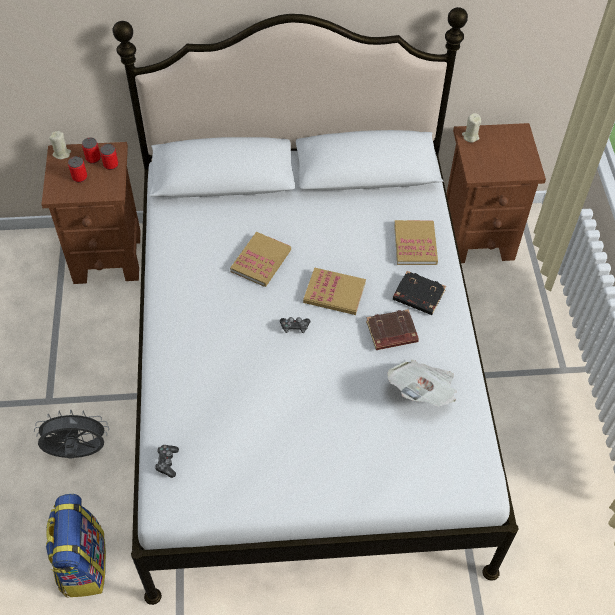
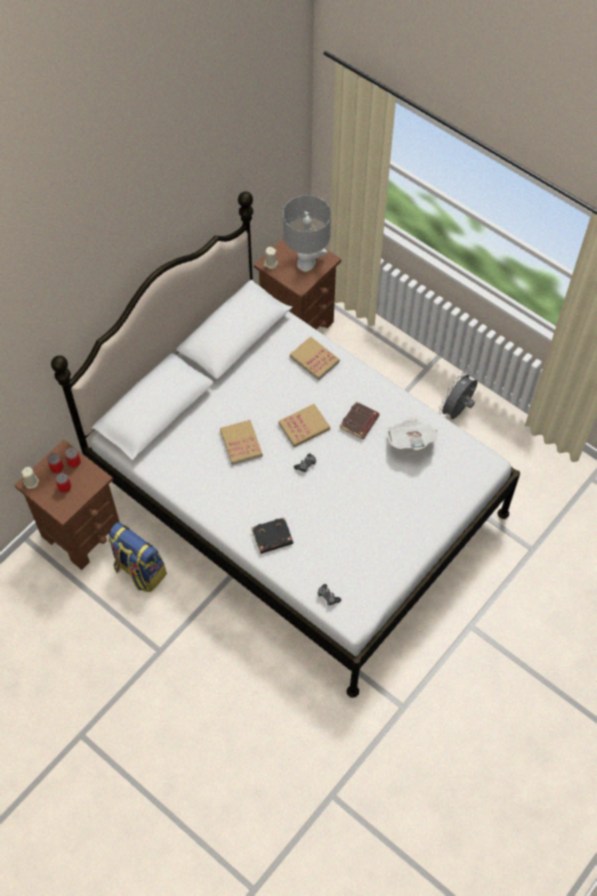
camera: 45 degrees left, 5 degrees up
(78, 453) = (216, 662): grey fan -> grey fan (457, 411)
(82, 563) = (294, 714): backpack -> backpack (139, 571)
(417, 296) = (349, 389): black book -> black book (272, 538)
(505, 160) = (306, 264): none -> grey table lamp

